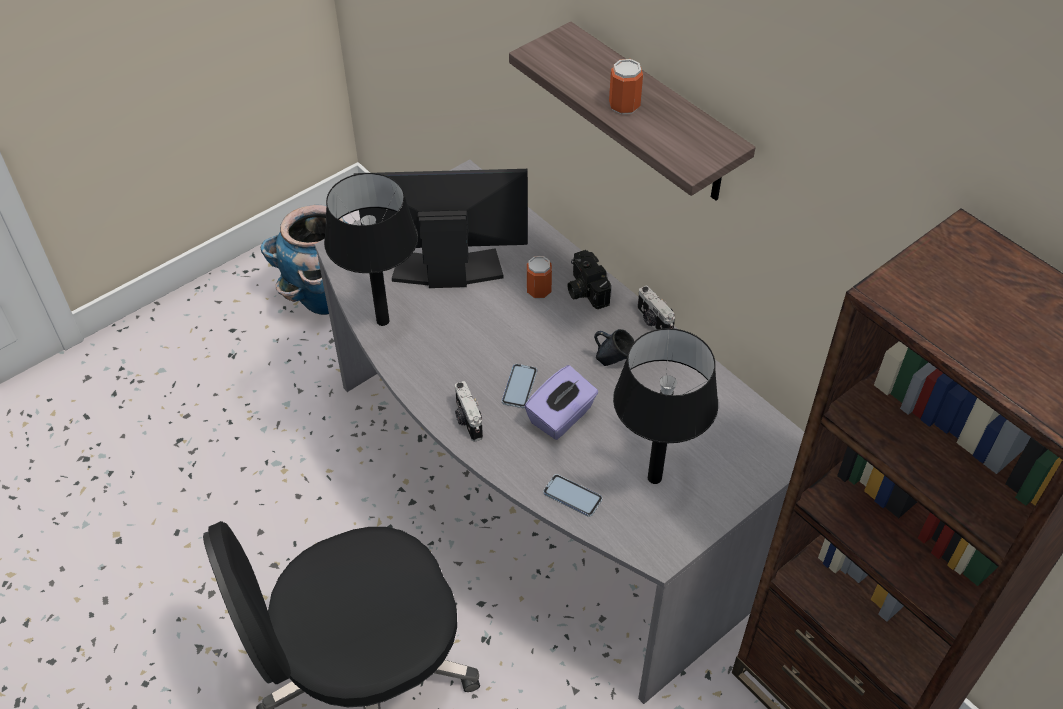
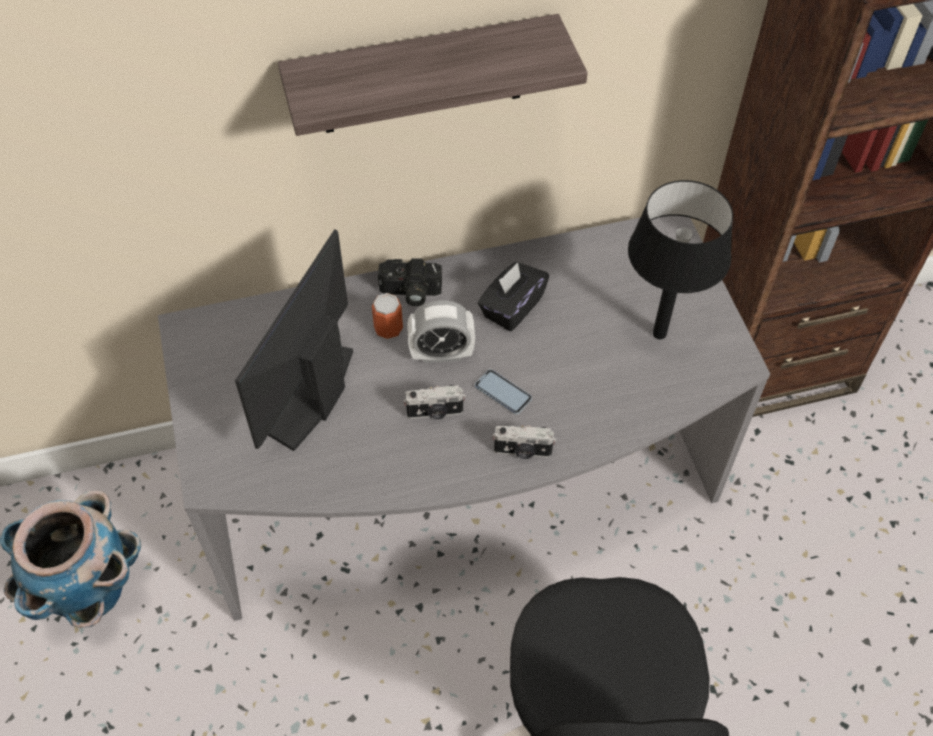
camera: 65 degrees left, 5 degrees up
(382, 321) = (345, 480): black table lamp -> none
(534, 332) = (441, 354): none -> alarm clock
(561, 417) = (557, 374): purple tissue box -> none
(572, 496) = (652, 402): phone -> none
(613, 361) = (512, 308): blue mug -> black tissue box
(624, 106) = (444, 72): can -> none
(653, 322) = (482, 259): camera -> camera (435, 413)

